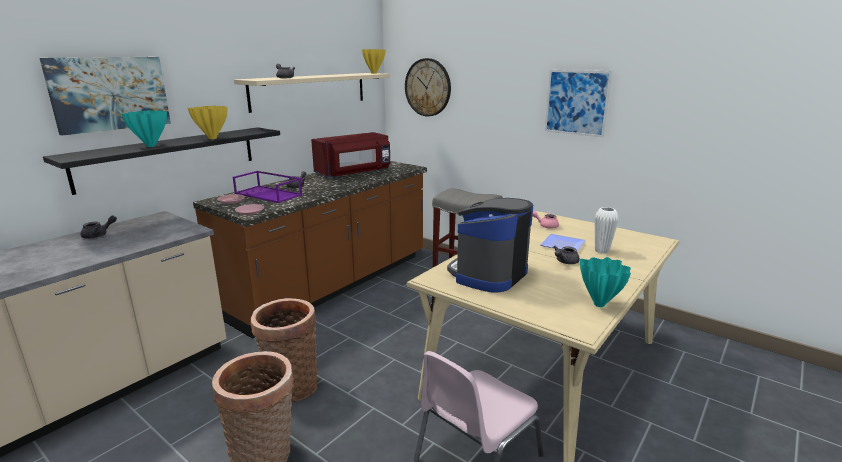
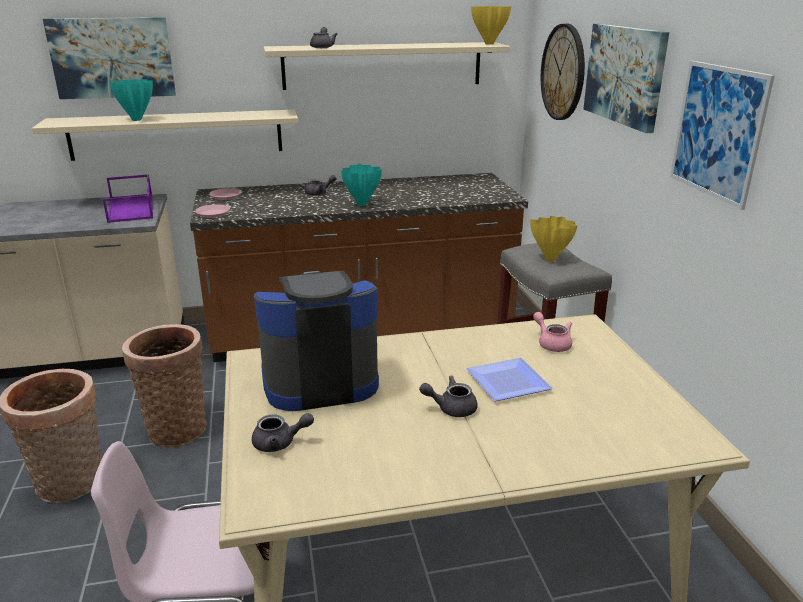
camera: 40 degrees right, 5 degrees up
(99, 235) = (77, 206): grey teapot -> grey teapot (280, 443)
(170, 157) = (176, 134): black shelf -> beige shelf
(213, 138) = (208, 118): yellow vase -> yellow vase (551, 259)
(269, 194) = (272, 197): purple tray -> purple tray (132, 208)
(354, 173) = (416, 189): red microwave -> none
(492, 82) = (625, 75): none -> picture
(600, 305) = (354, 490): turquoise vase -> turquoise vase (362, 204)
(602, 251) = (548, 416): white vase -> none

